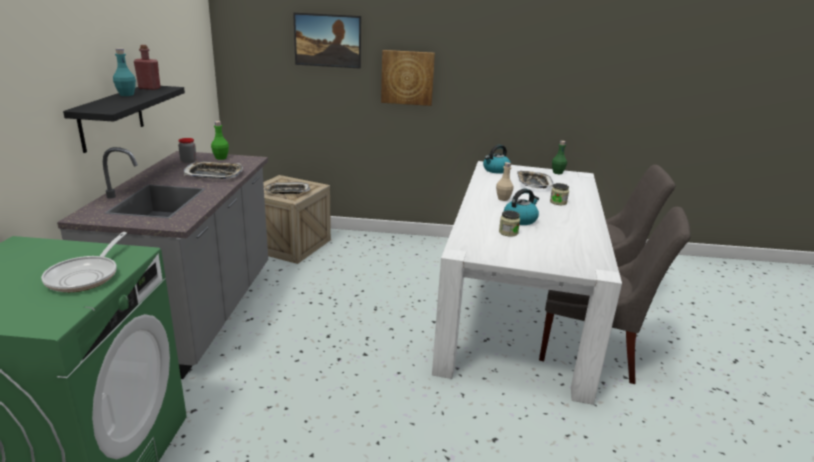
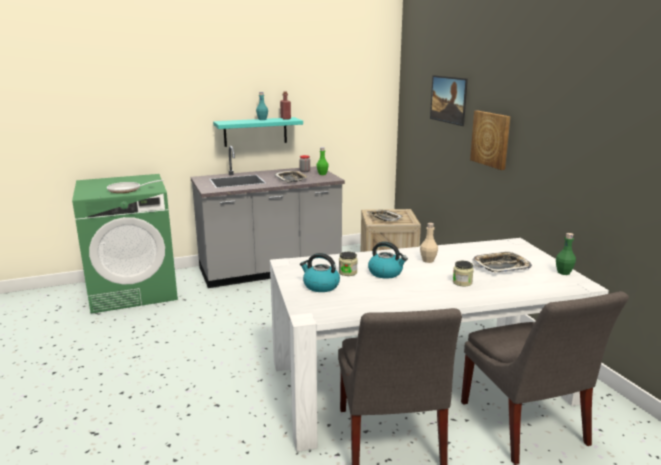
camera: 65 degrees right, 5 degrees down
(111, 117) = (255, 132): black shelf -> turquoise shelf
(495, 170) = (506, 247): kettle -> kettle (320, 286)

